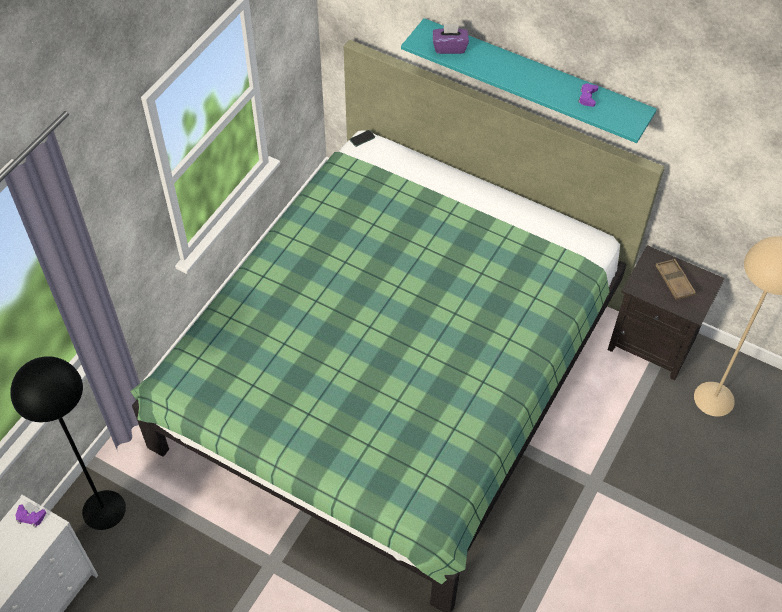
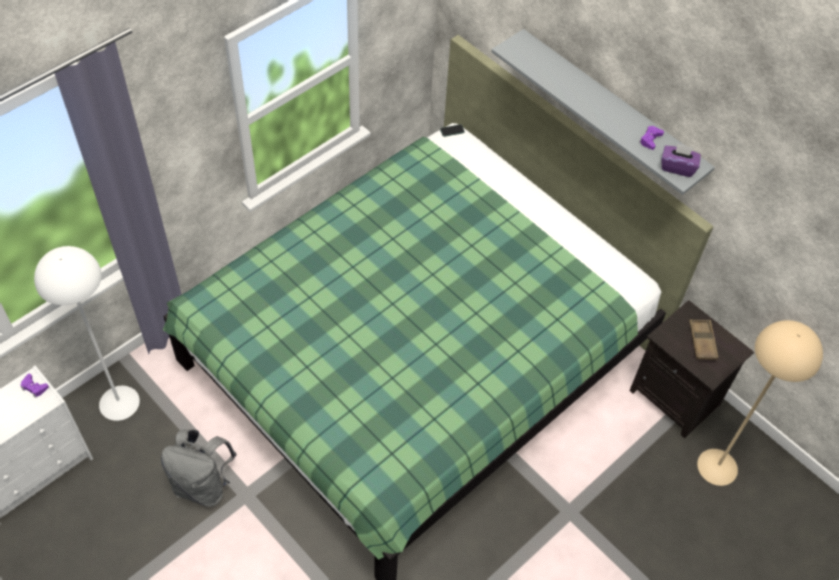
camera: 15 degrees right, 0 degrees up
(104, 509) = (119, 402): black floor lamp -> white floor lamp
(224, 567) = (203, 485): none -> grey backpack
(449, 47) = (536, 61): purple tissue box -> purple tissue box (677, 167)
(534, 78) = (610, 109): turquoise shelf -> grey shelf

